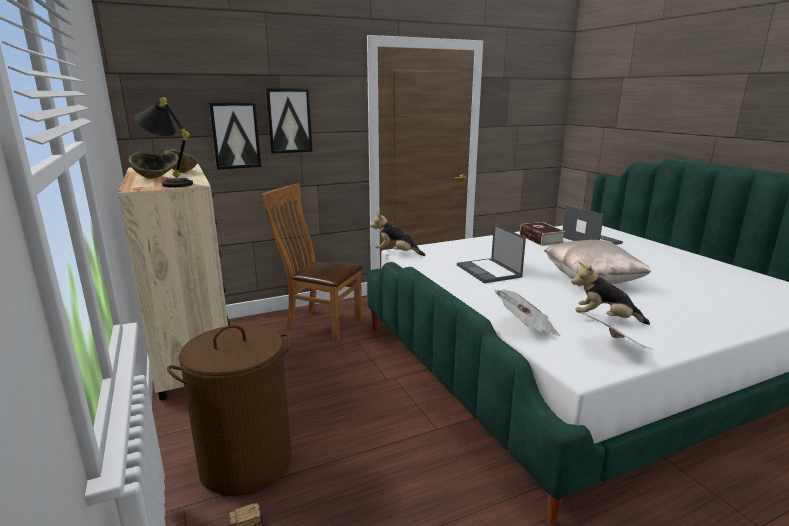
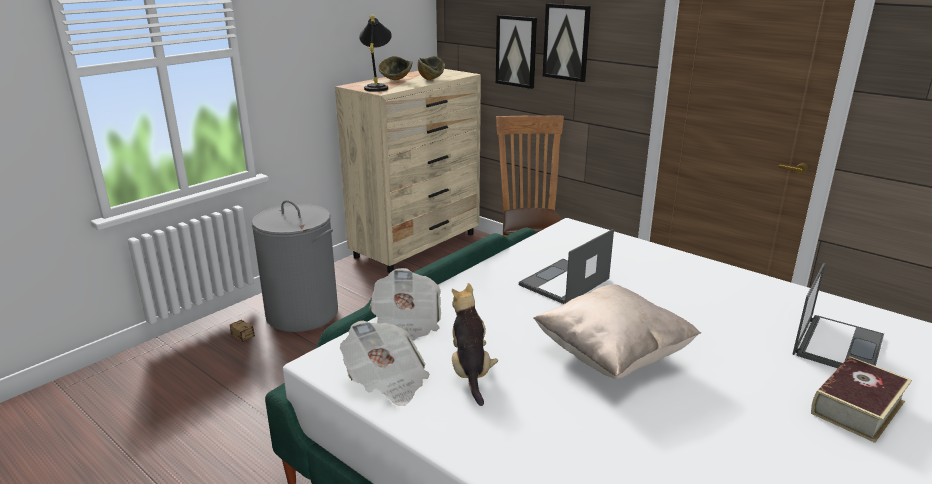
camera: 65 degrees right, 5 degrees up
(246, 462) = (302, 313): brown laundry basket -> grey laundry basket
(396, 253) = (562, 225): plush toy -> none
(541, 239) = (768, 301): book -> book (857, 407)

